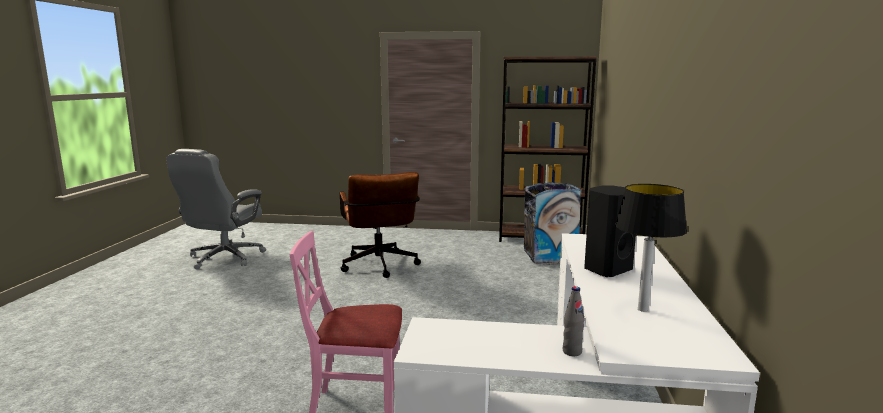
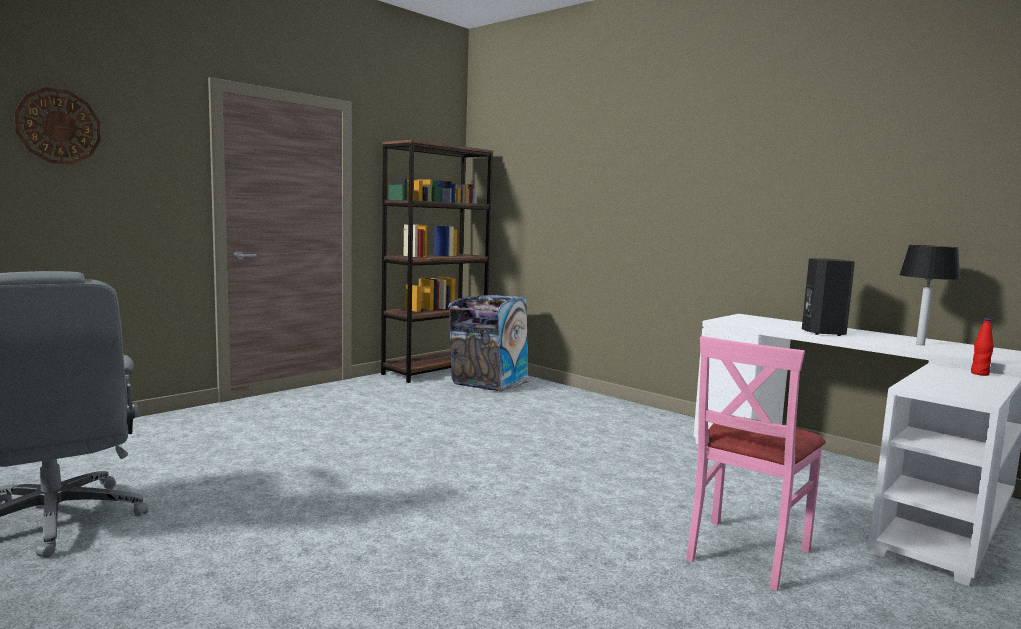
camera: 55 degrees left, 5 degrees down
(305, 71) = (58, 126): none -> wall clock
(380, 267) = (366, 442): brown office chair -> none
(572, 352) = (979, 374): grey bottle -> red bottle

